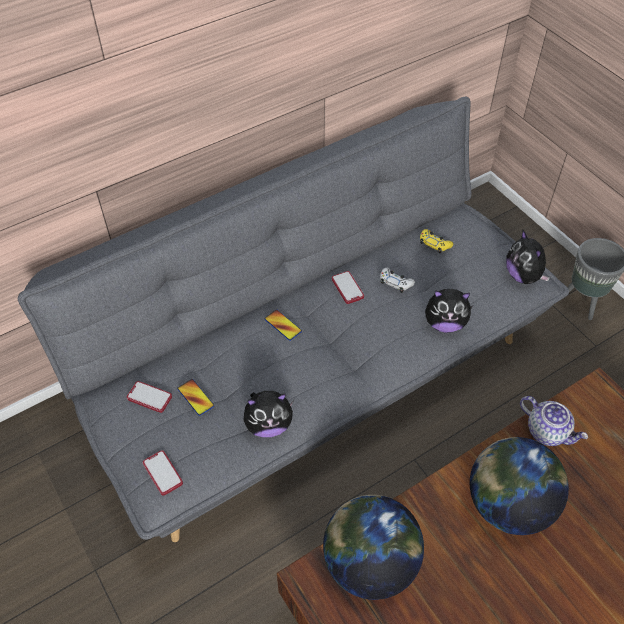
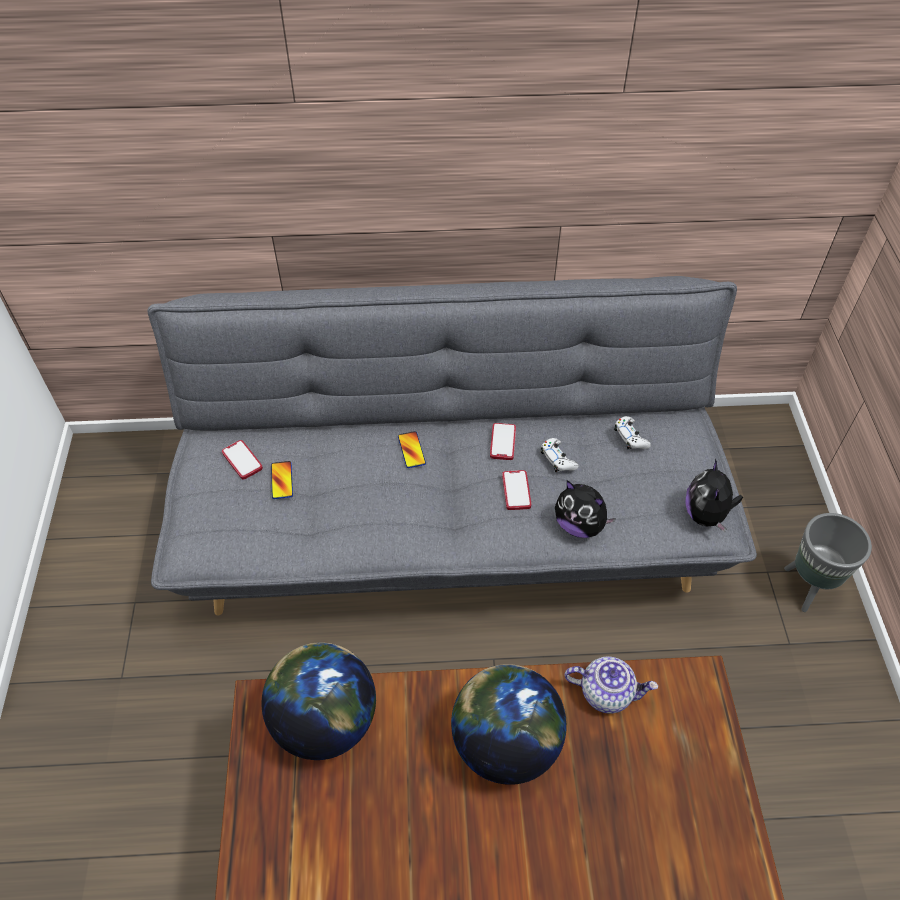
camera: 30 degrees right, 0 degrees up
(162, 473) = (203, 535): phone -> phone (516, 491)
(268, 425) = (329, 539): plush toy -> none
(434, 244) = (630, 437): yellow game controller -> white game controller
(547, 431) = (607, 692): teapot -> teapot turned 60 degrees counterclockwise

